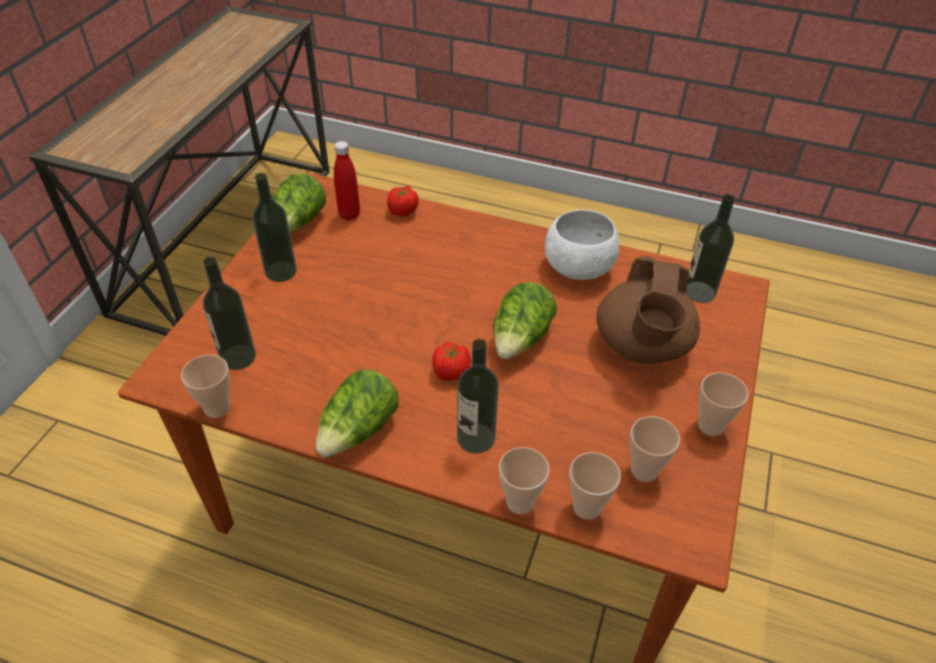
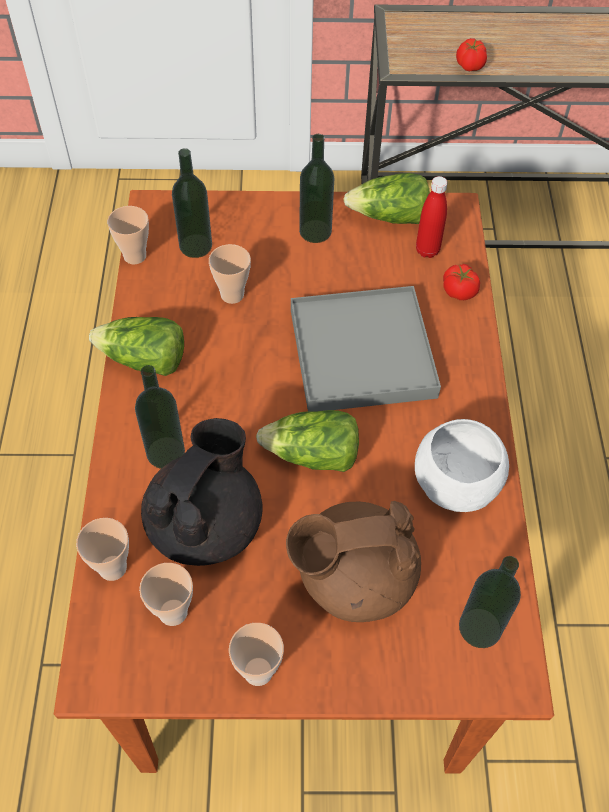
camera: 70 degrees right, 10 degrees up
(433, 281) = (361, 353): none -> grey tray
(452, 372) = (240, 409): tomato -> tomato (469, 66)
(520, 502) = (102, 509): cup -> cup (232, 295)
(563, 426) = (206, 523): none -> black teapot

